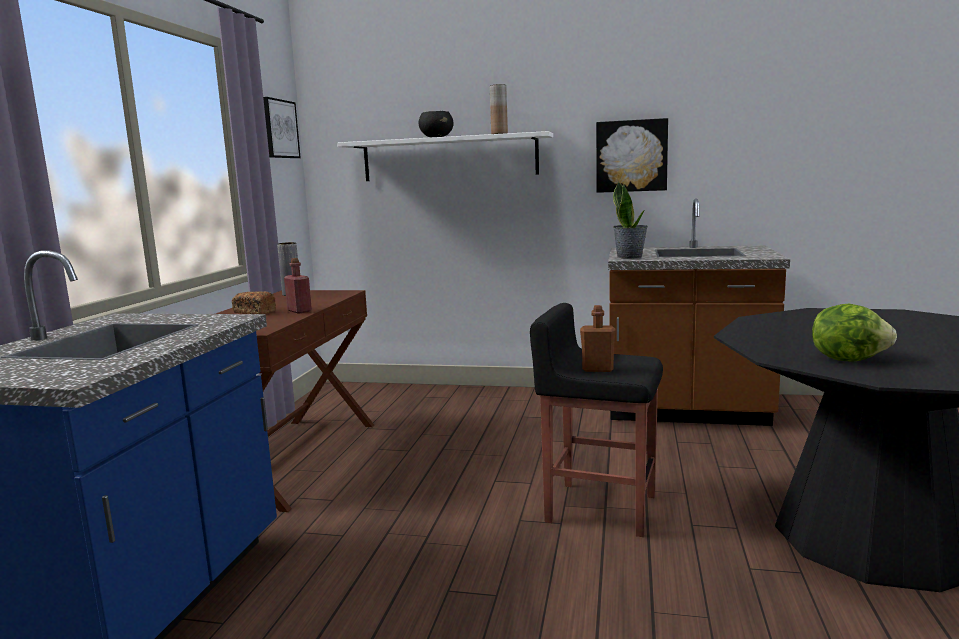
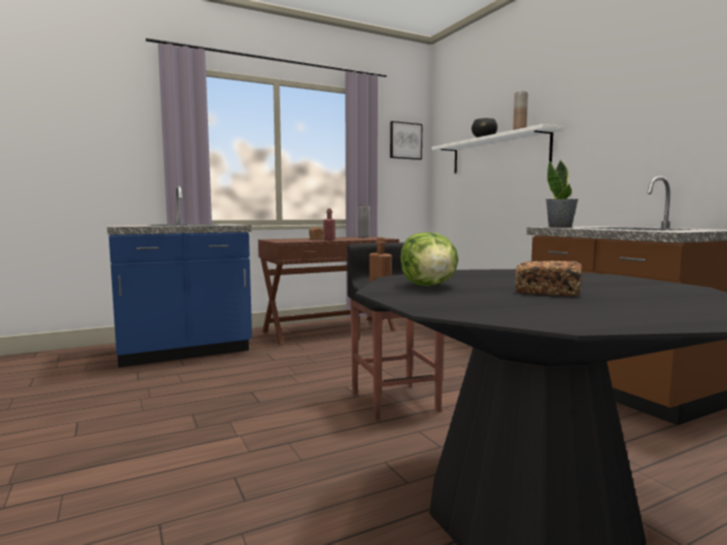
camera: 50 degrees right, 5 degrees down
(631, 156) = (623, 140): picture -> none
(914, 342) = (547, 292): none -> bread

